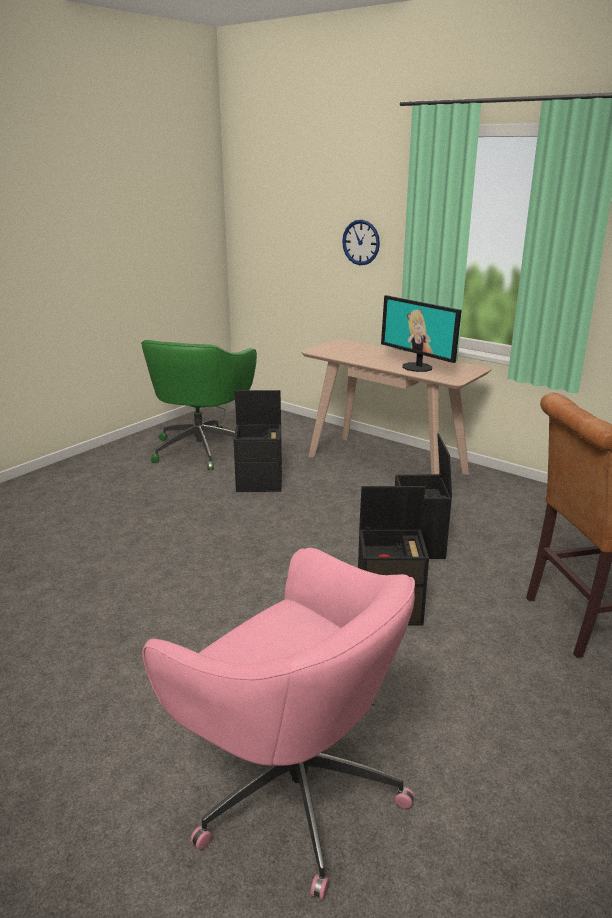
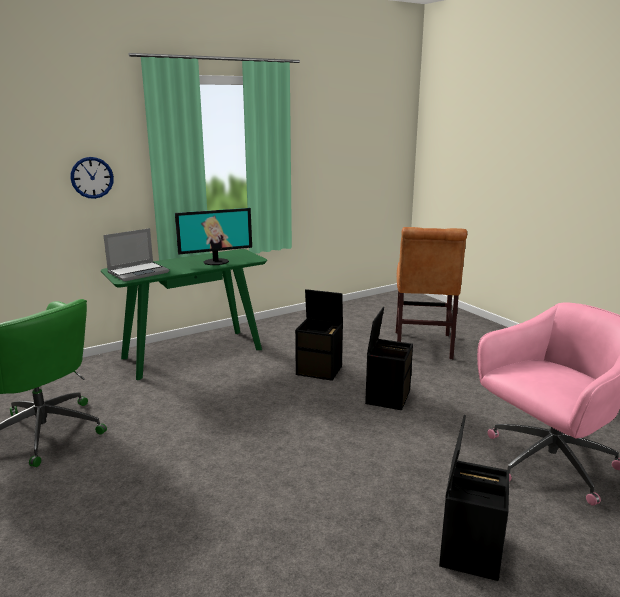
camera: 70 degrees left, 5 degrees down
(260, 482) = (162, 411): black storage box -> black storage box (469, 549)
(342, 350) = (139, 272): none -> laptop
(387, 464) = (192, 353): beige console table -> green console table

